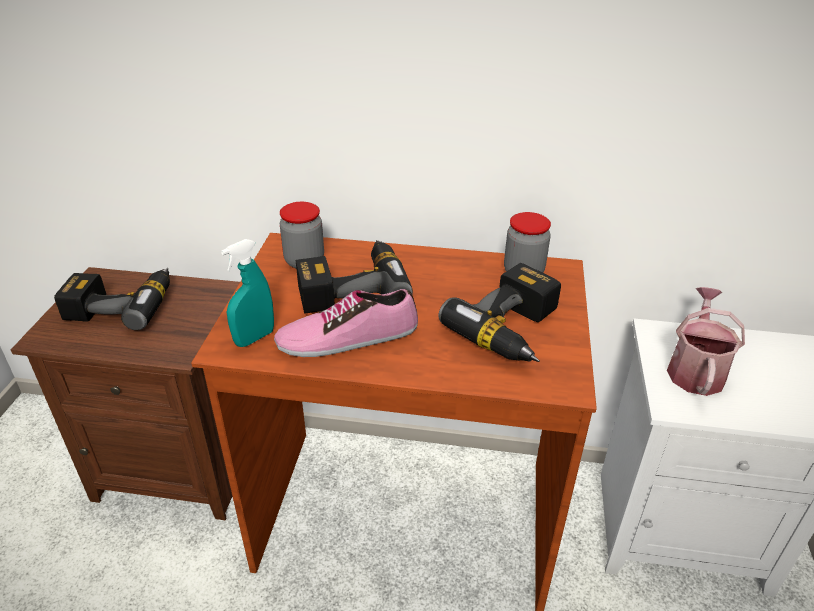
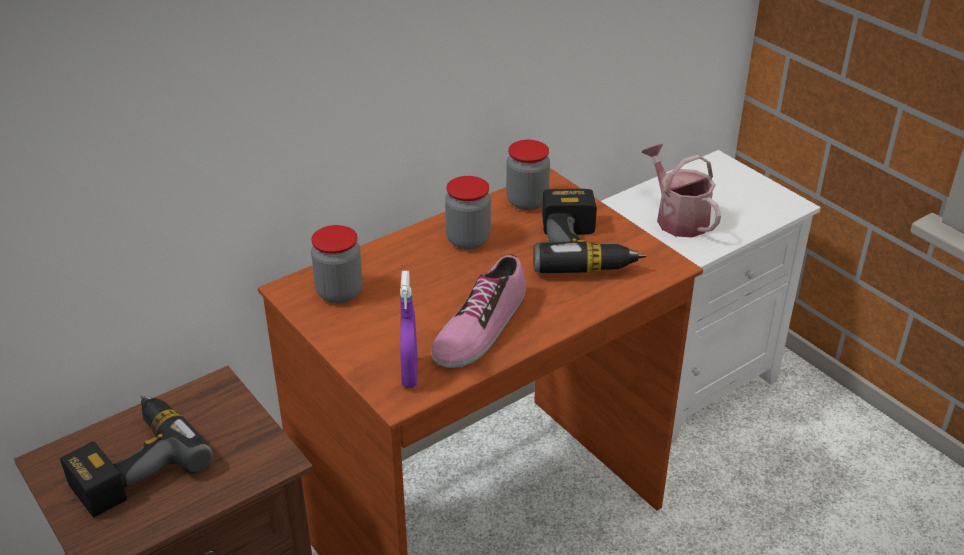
camera: 45 degrees left, 0 degrees up
(254, 338) = (409, 375): turquoise spray bottle -> purple spray bottle
(351, 286) = (415, 288): power drill -> none
(437, 275) = (468, 240): none -> jar

